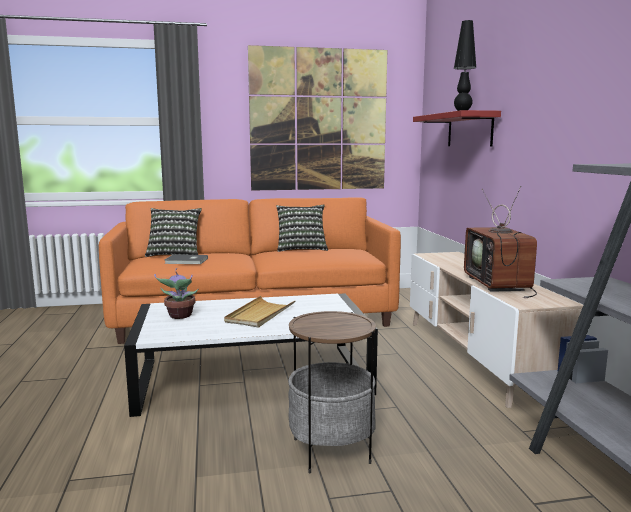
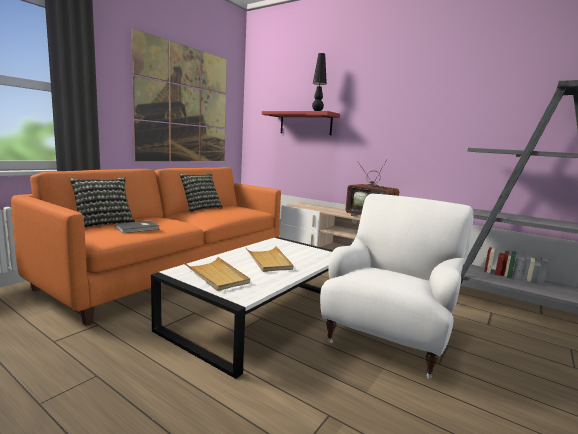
camera: 45 degrees left, 0 degrees up
(179, 316) = (216, 276): potted plant -> beige tray
(331, 451) = (389, 338): side table -> white armchair

